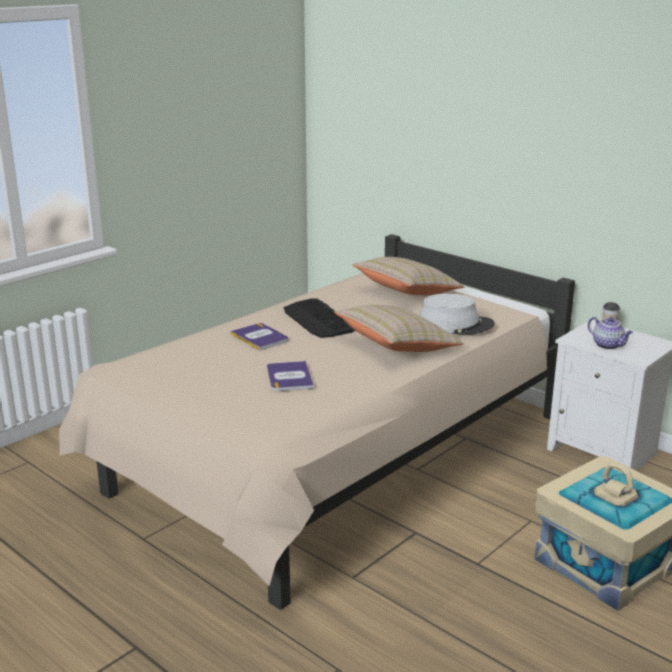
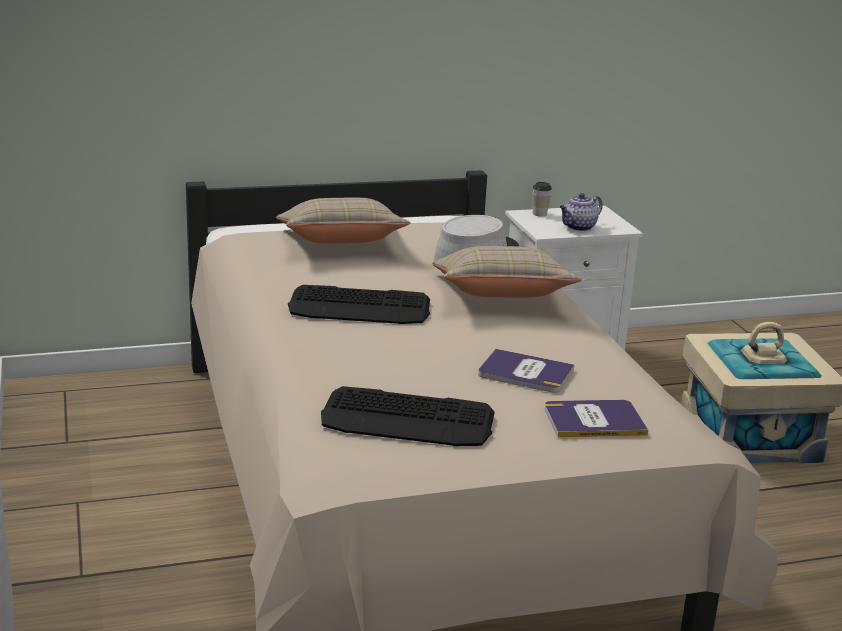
camera: 60 degrees left, 0 degrees up
(189, 365) = (408, 420): none -> keyboard
(260, 337) = (371, 353): book -> book (594, 420)
(608, 345) = (578, 227): teapot -> teapot turned 150 degrees clockwise

